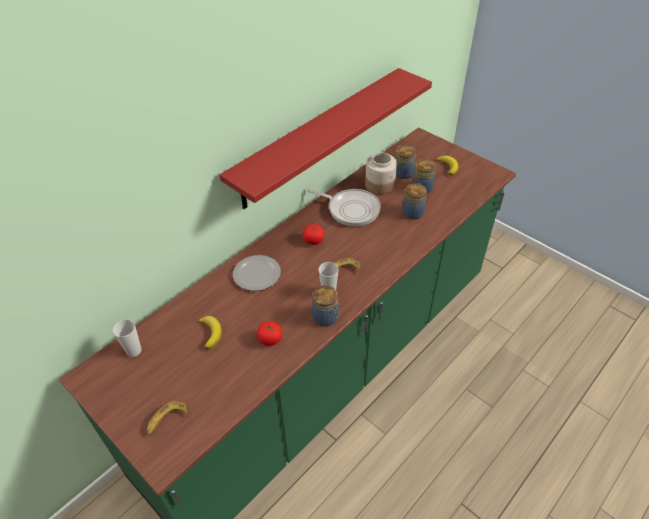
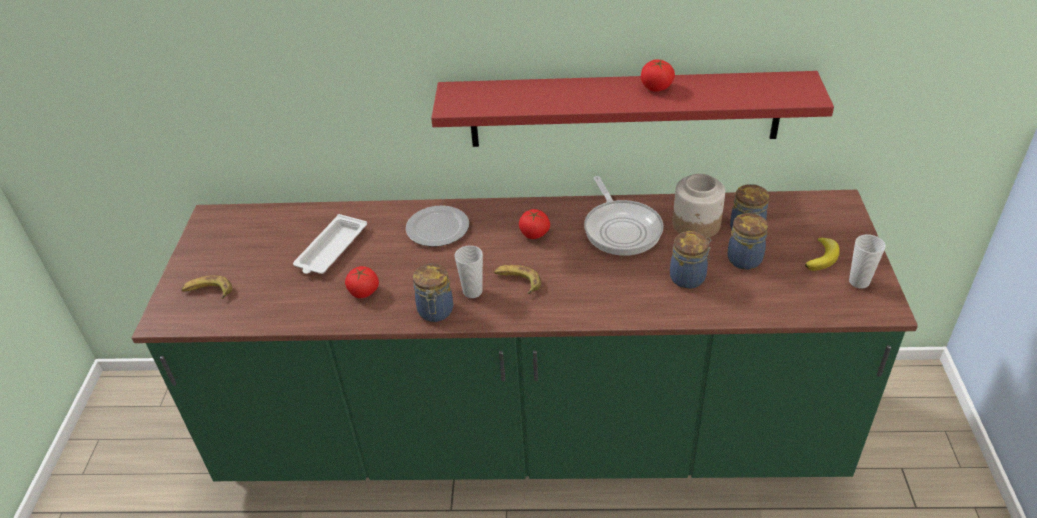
camera: 50 degrees right, 5 degrees down
(134, 351) = (263, 221): cup -> cup (859, 282)
(211, 332) = (331, 250): banana -> white tray
(344, 112) = (656, 87): none -> tomato

